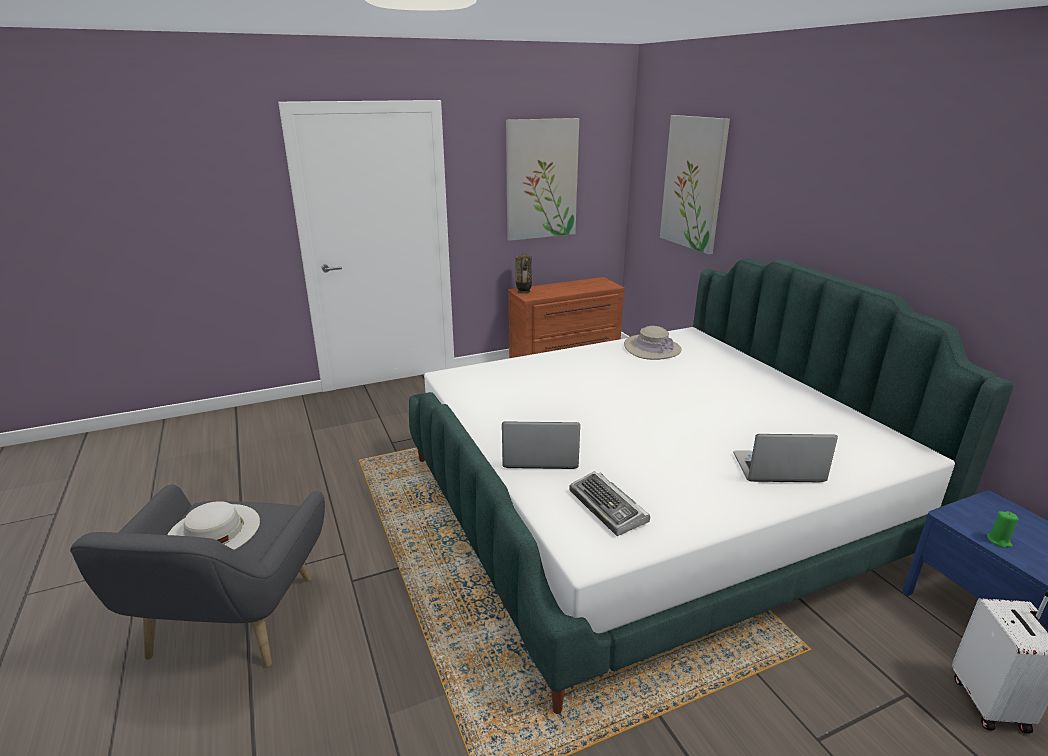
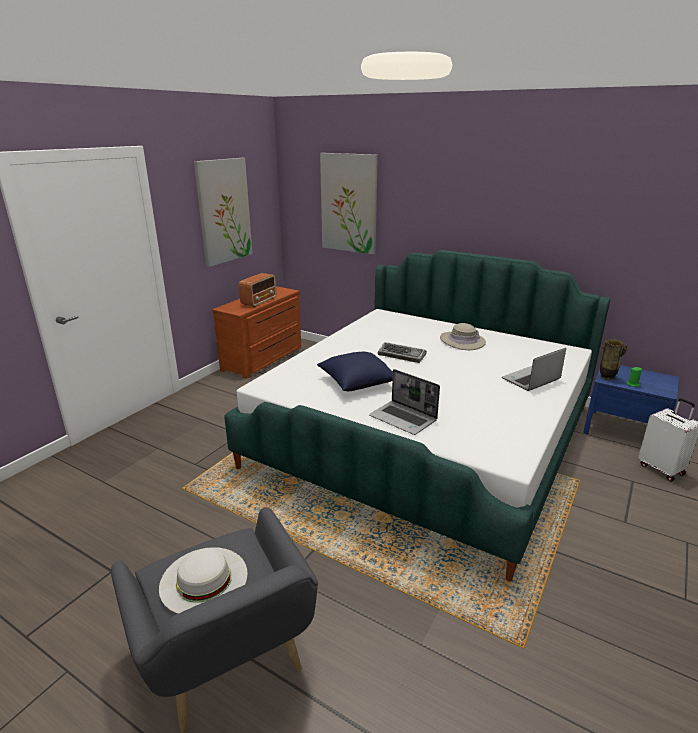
camera: 35 degrees left, 0 degrees up
(523, 292) = (229, 308): vase -> vase (607, 377)
(539, 456) = (404, 419): laptop -> laptop turned 105 degrees counterclockwise
(545, 402) = (357, 383): none -> blue pillow
(564, 290) = (259, 301): none -> radio
(608, 508) = (485, 433): keyboard -> keyboard (402, 355)
(652, 348) = (373, 329): beige hat -> beige hat (462, 341)

